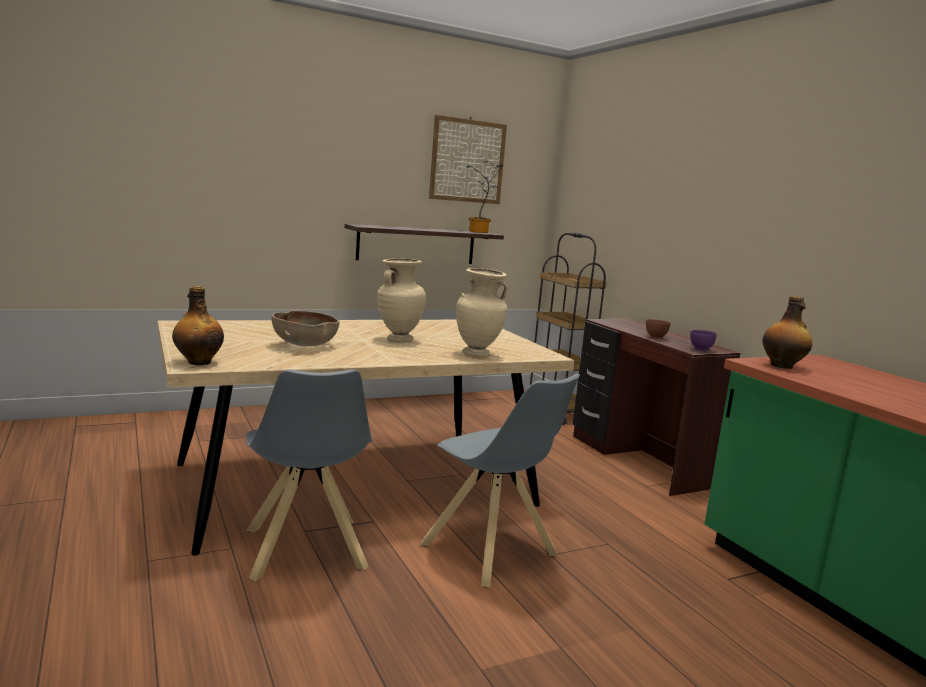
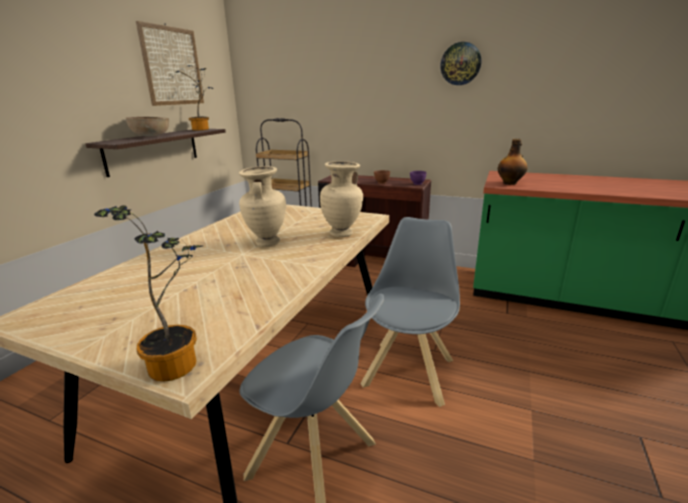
camera: 40 degrees left, 10 degrees up
(198, 362) = (179, 362): bottle -> potted plant
(304, 345) = (218, 283): brown bowl -> brown bowl (151, 136)
(491, 552) = (409, 370): grey chair -> grey chair turned 75 degrees counterclockwise
(800, 181) = (460, 64): none -> wall clock

